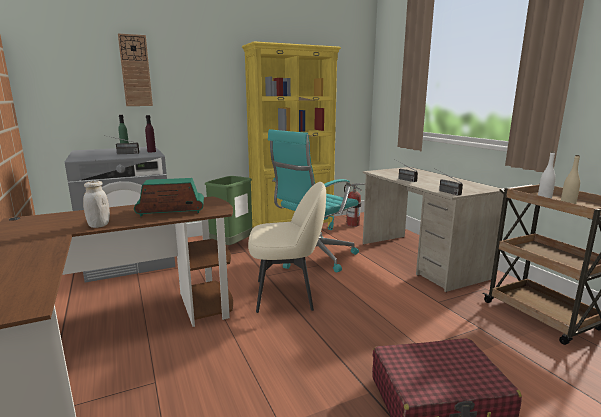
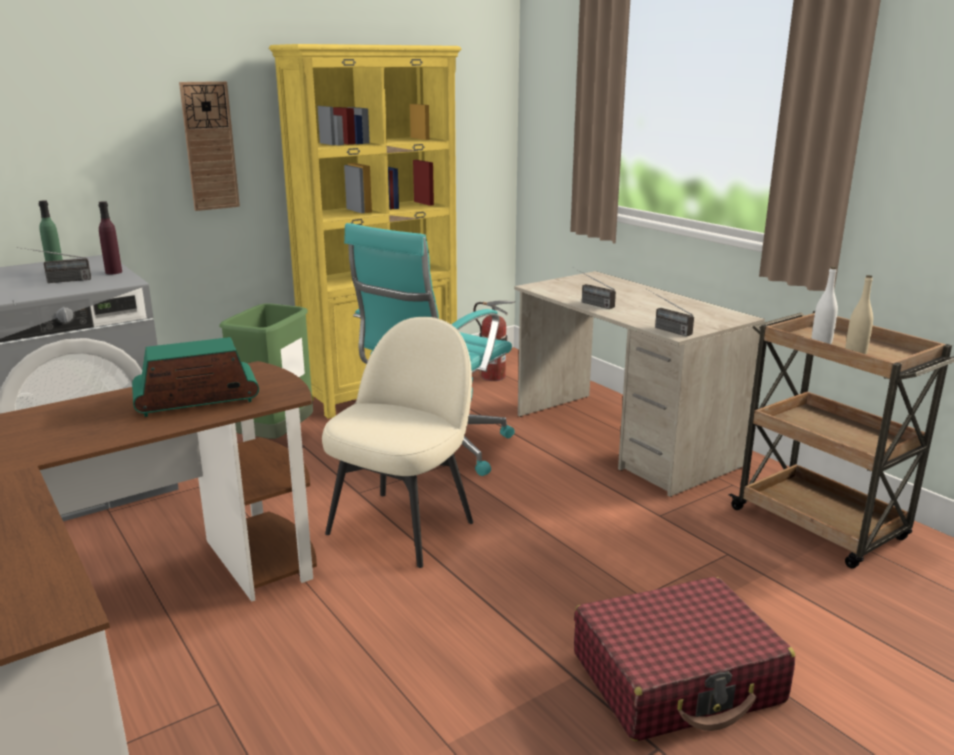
camera: 10 degrees left, 5 degrees up
(99, 225) = (78, 443): white jar -> none
(135, 71) = (59, 105): wall clock -> wall clock (210, 146)
(286, 294) = (403, 526): beige chair -> beige chair turned 45 degrees counterclockwise

